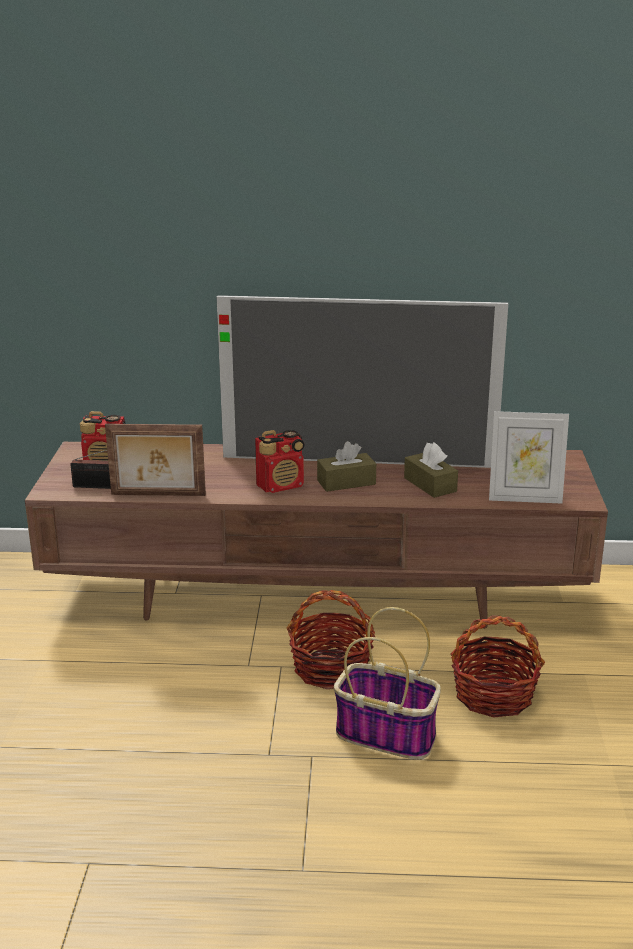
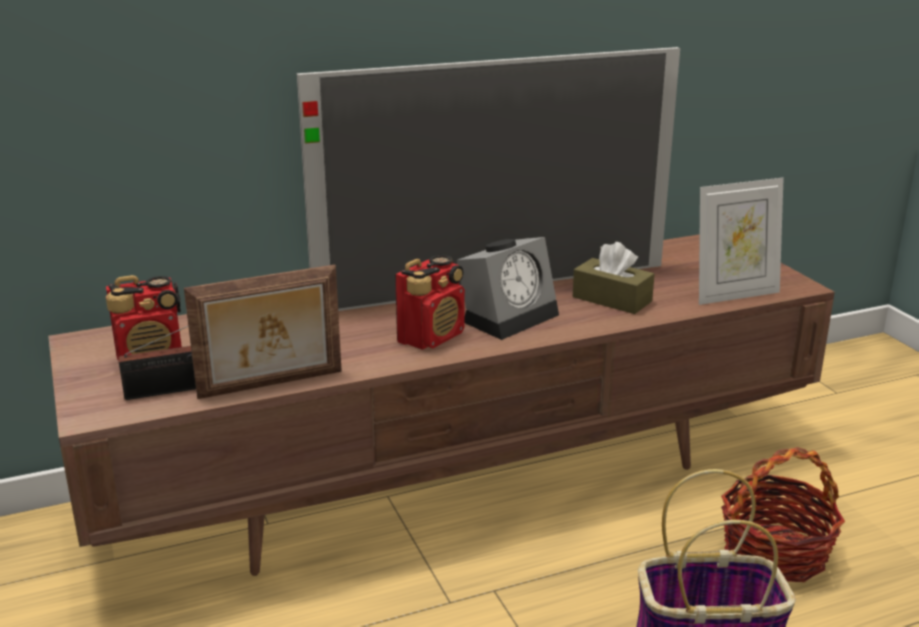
camera: 25 degrees left, 0 degrees up
(331, 668) = (560, 574): basket -> none
(346, 482) = (509, 316): brown tissue box -> alarm clock

